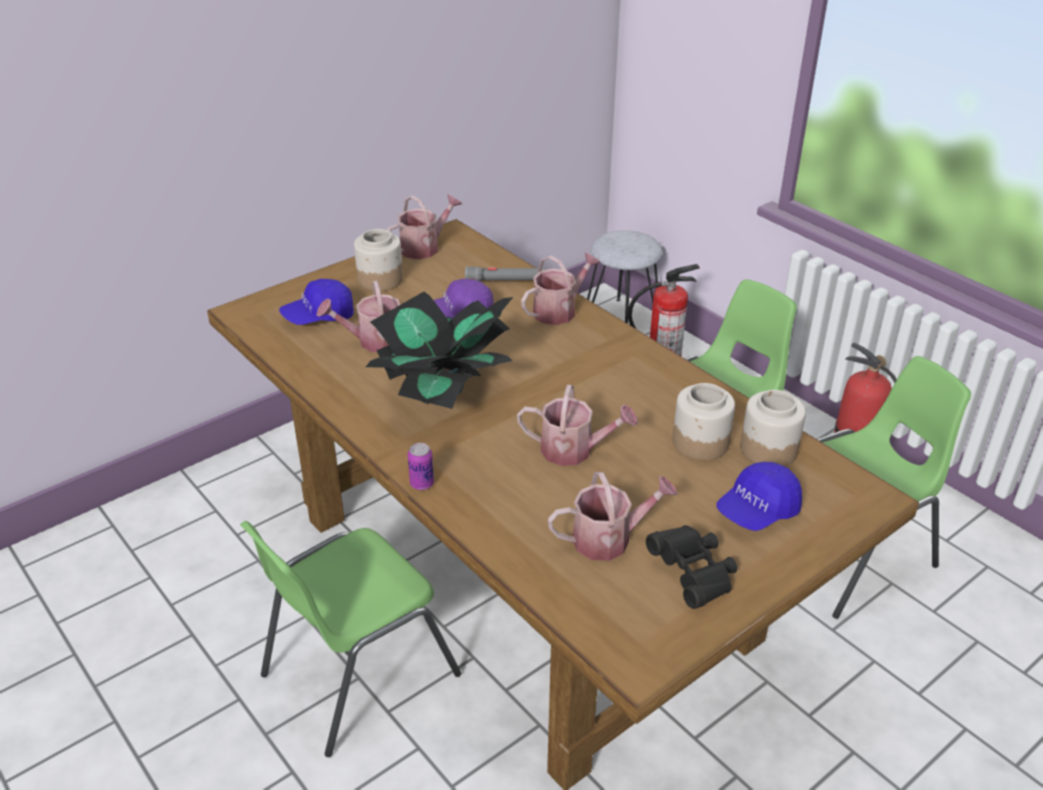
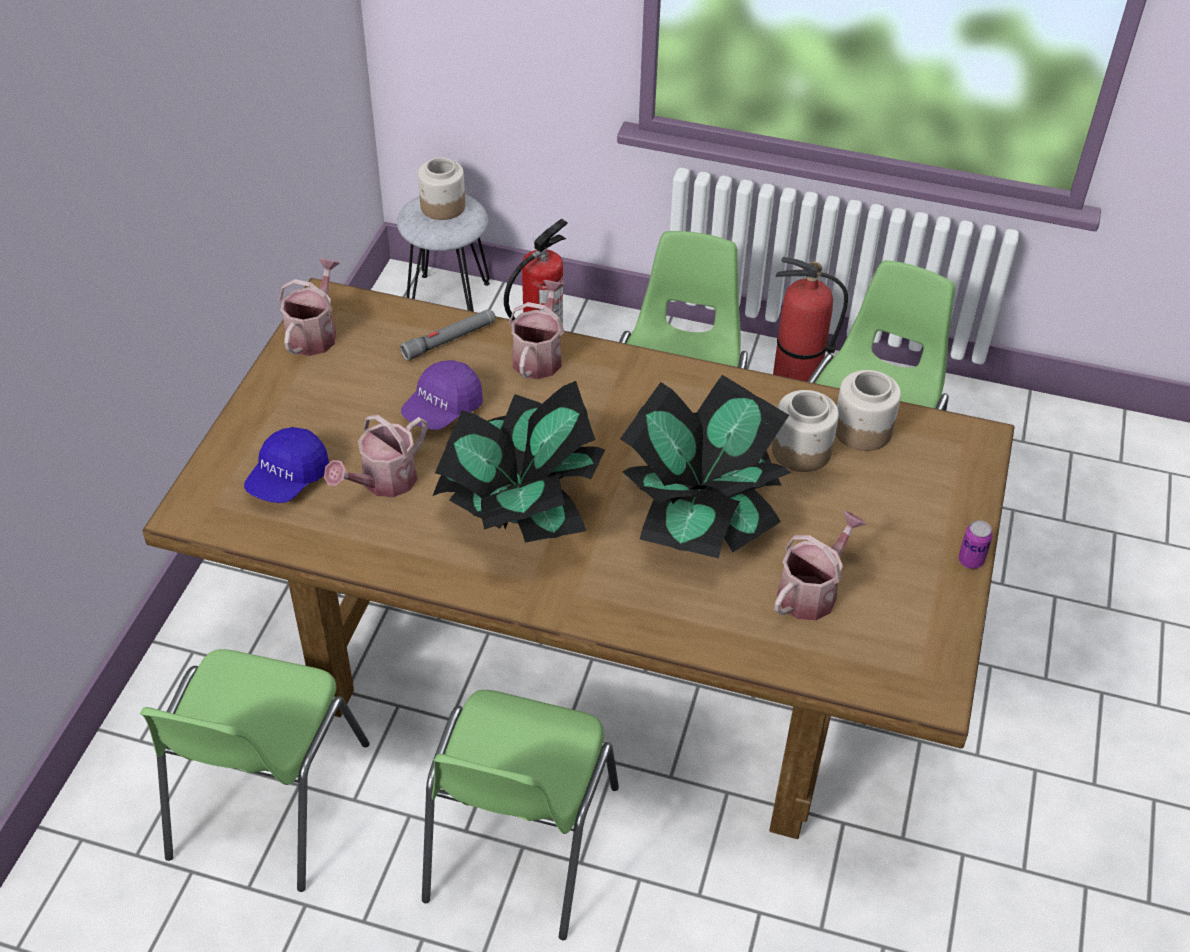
camera: 35 degrees left, 10 degrees up
(229, 559) = (265, 802): none -> green chair
(380, 280) = (308, 399): jar -> jar (442, 207)
(422, 484) = (597, 623): can -> can (970, 560)
(574, 450) = (701, 514): watering can -> potted plant
(693, 575) = (907, 590): black binoculars -> none
(757, 511) = (904, 499): blue cap -> none

